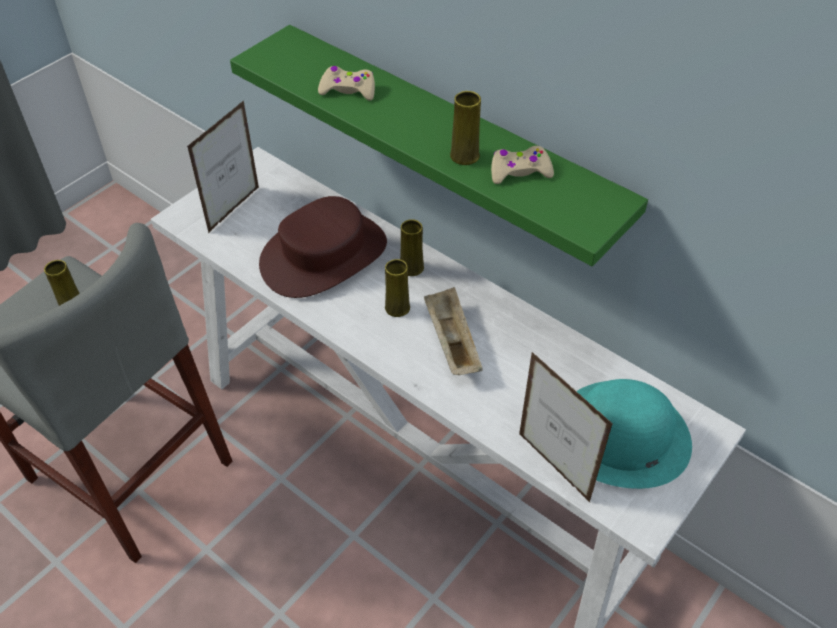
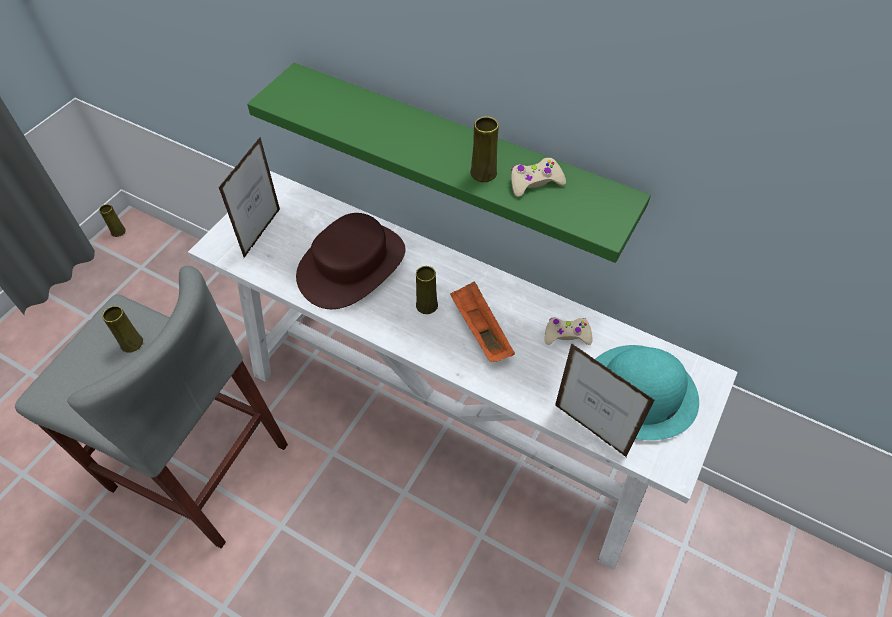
camera: 10 degrees left, 5 degrees up
(348, 90) = (363, 121): beige game controller -> beige game controller (567, 335)
(411, 267) = (431, 266): yellow vase -> yellow vase (118, 231)
(451, 342) = (479, 330): beige tray -> orange tray

